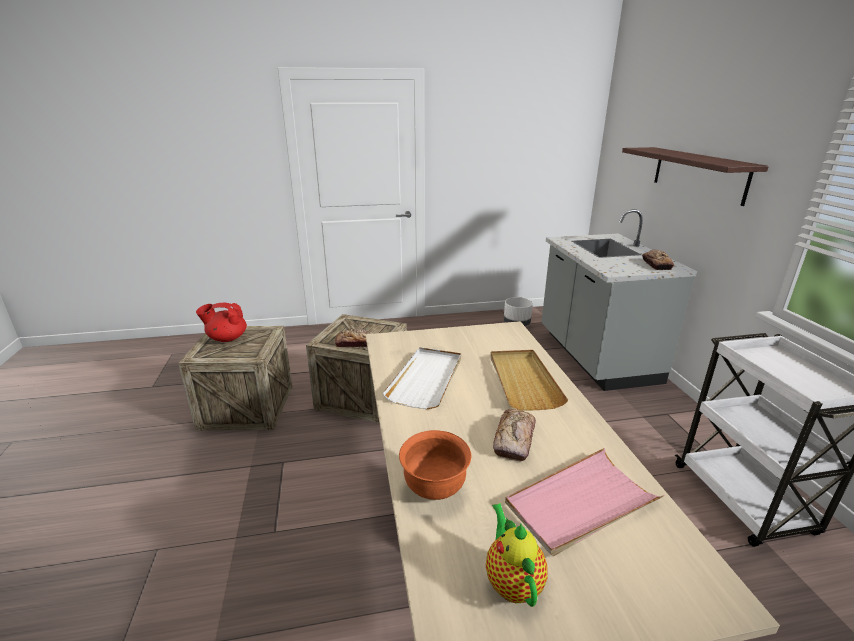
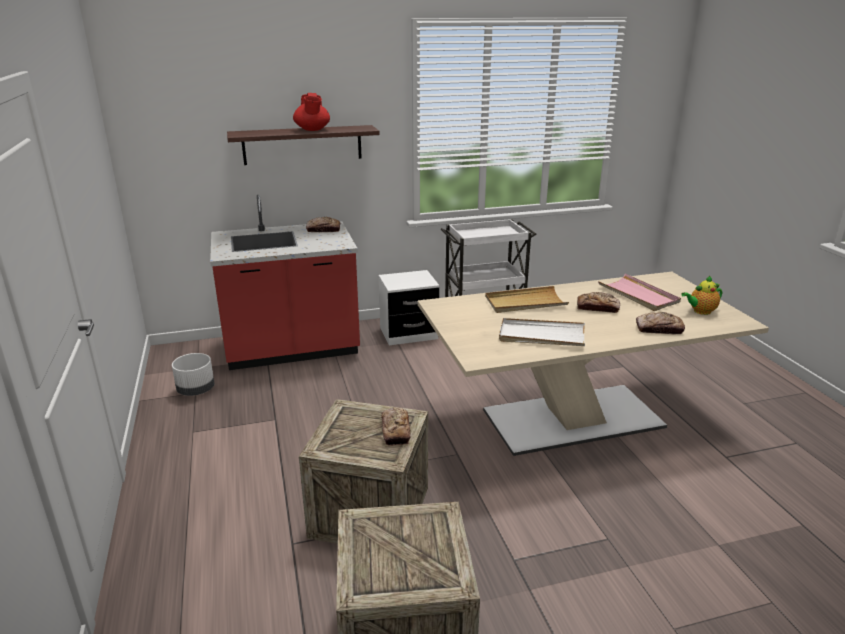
camera: 95 degrees left, 0 degrees up
(227, 338) = (389, 565): red teapot -> red teapot (312, 130)
(434, 487) = (659, 329): orange bowl -> bread
(595, 356) = (292, 349): grey counter -> red counter
(669, 426) = (408, 334): none -> white nightstand

